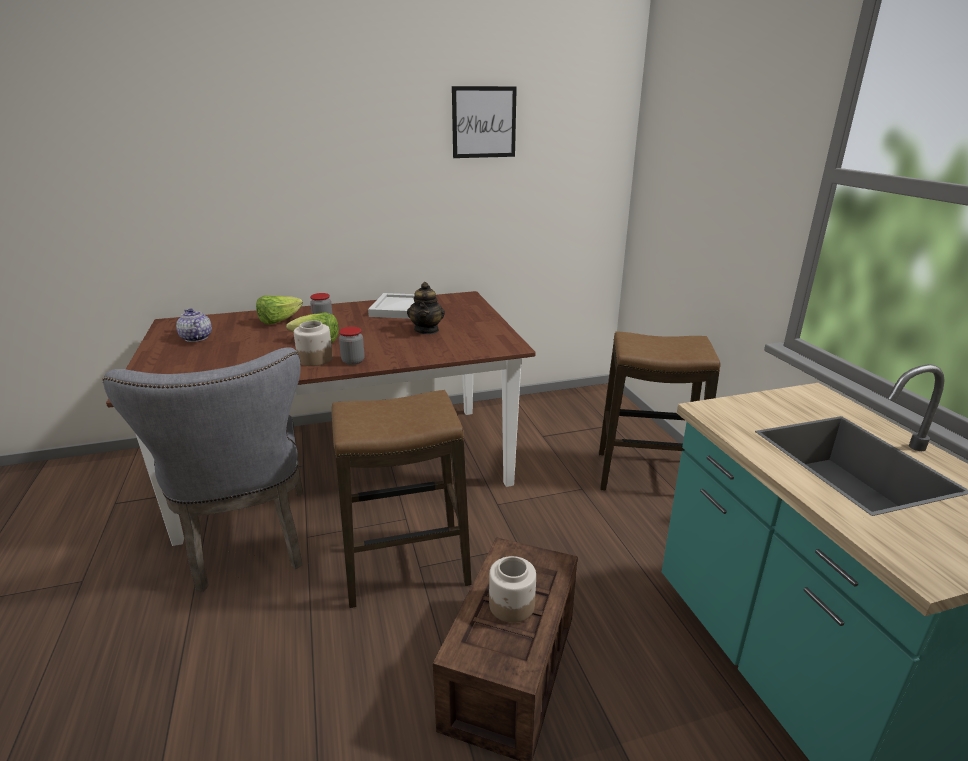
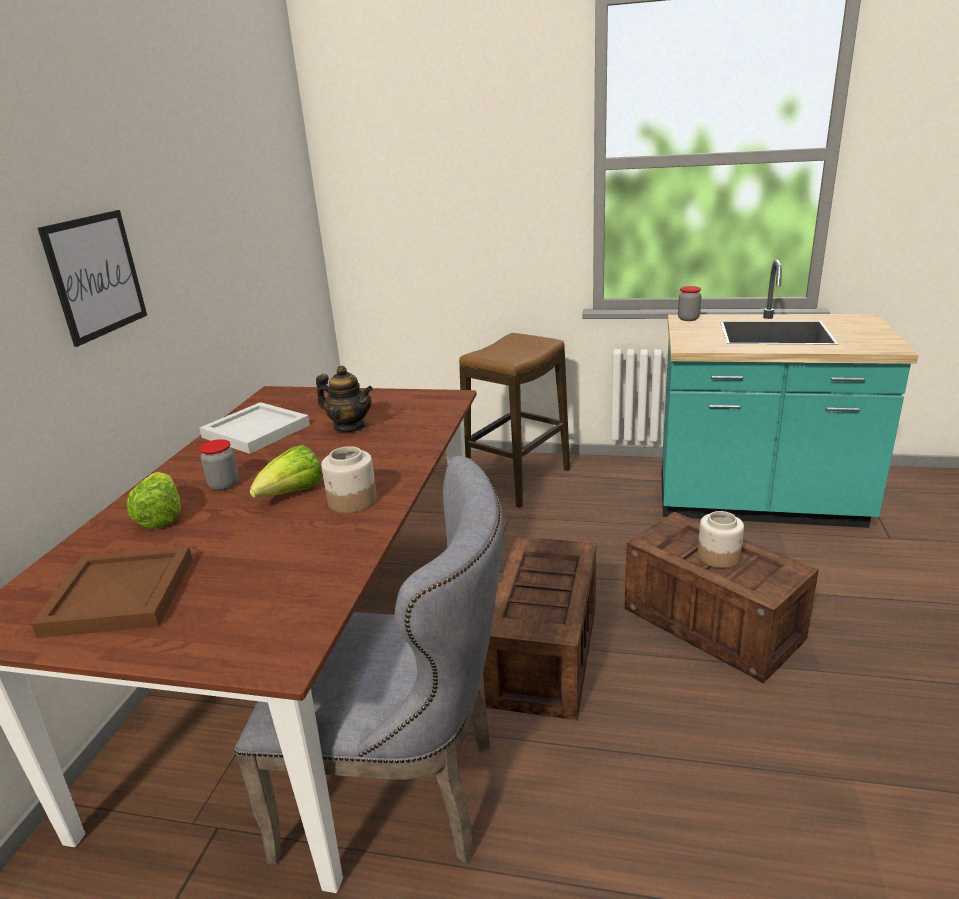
camera: 60 degrees left, 0 degrees up
(196, 338) = (121, 596): teapot -> brown tray
(353, 361) = (389, 478): jar -> jar (688, 319)
(405, 567) = (545, 656): stool -> crate
(484, 122) = (215, 165): picture -> picture (96, 276)

